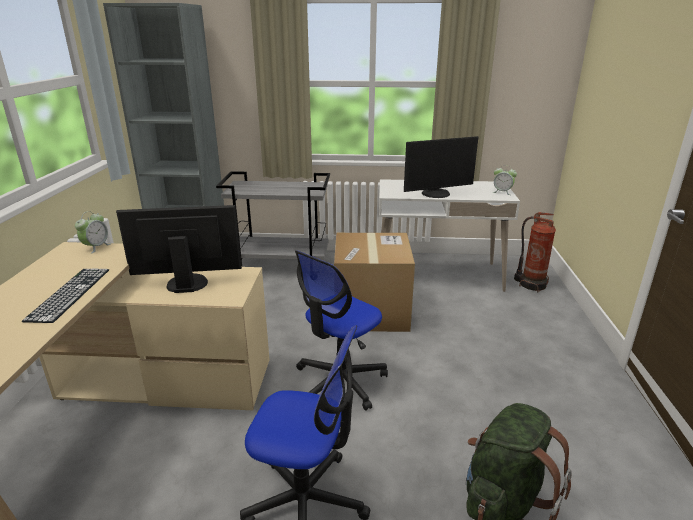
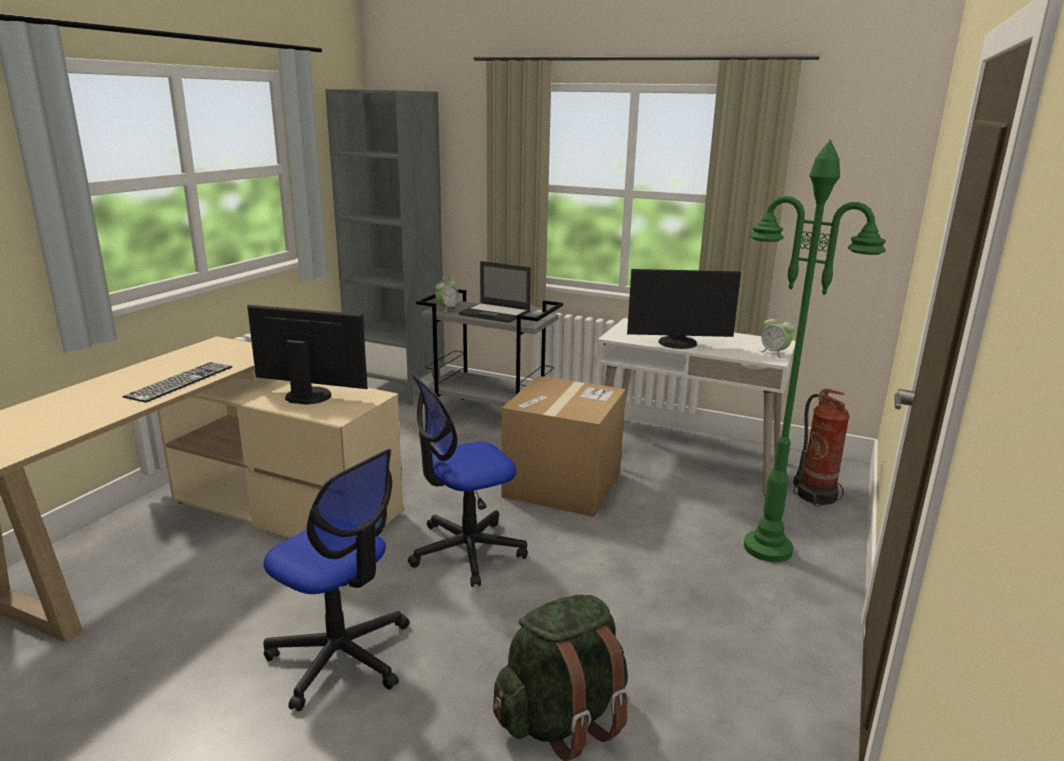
camera: 20 degrees right, 5 degrees down
(96, 247) = (240, 345): alarm clock -> alarm clock (447, 309)
(281, 187) = (495, 313): none -> laptop
(533, 328) = (768, 548): none -> green floor lamp

